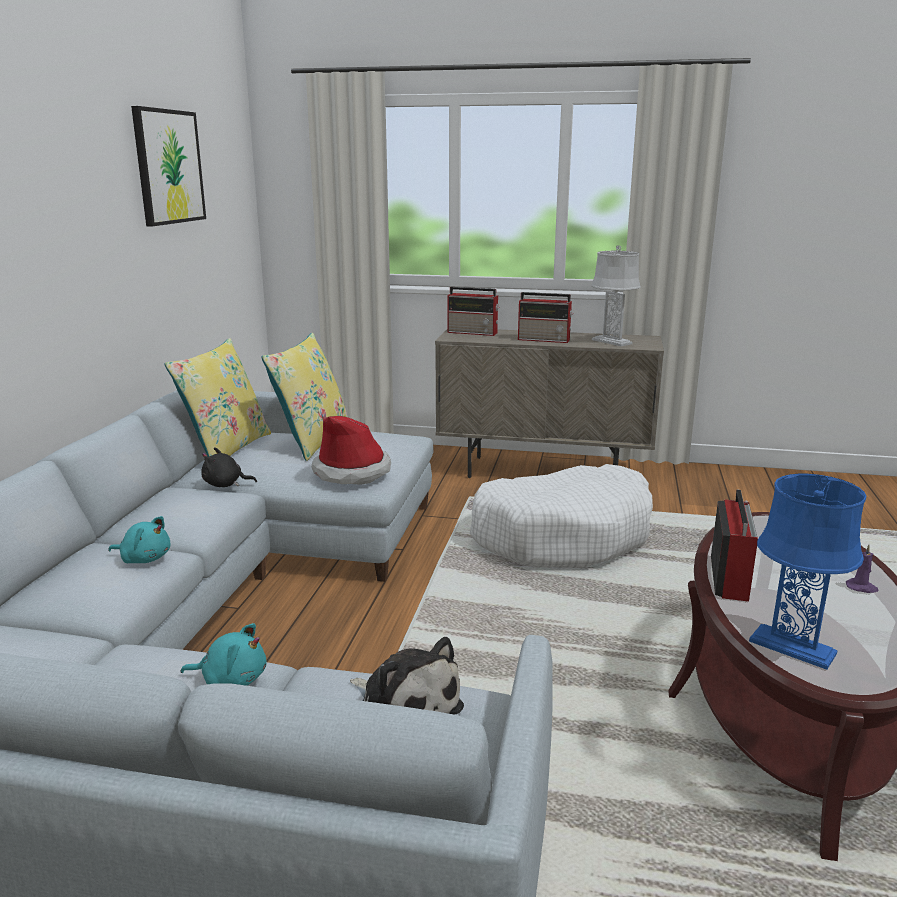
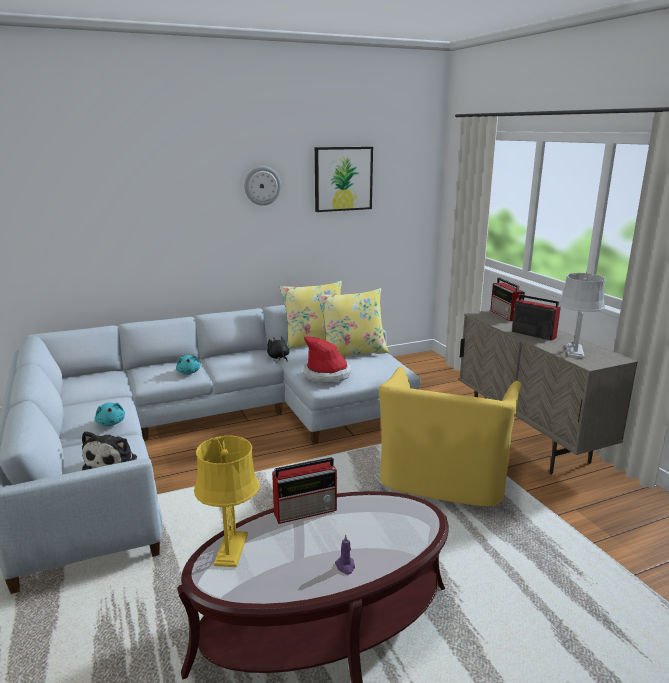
camera: 55 degrees right, 0 degrees up
(77, 176) = (262, 186): none -> wall clock
(545, 340) = (532, 334): radio -> radio turned 150 degrees clockwise
(563, 536) = (443, 477): white dog bed -> yellow armchair
(793, 647) = (231, 549): blue table lamp -> yellow table lamp

